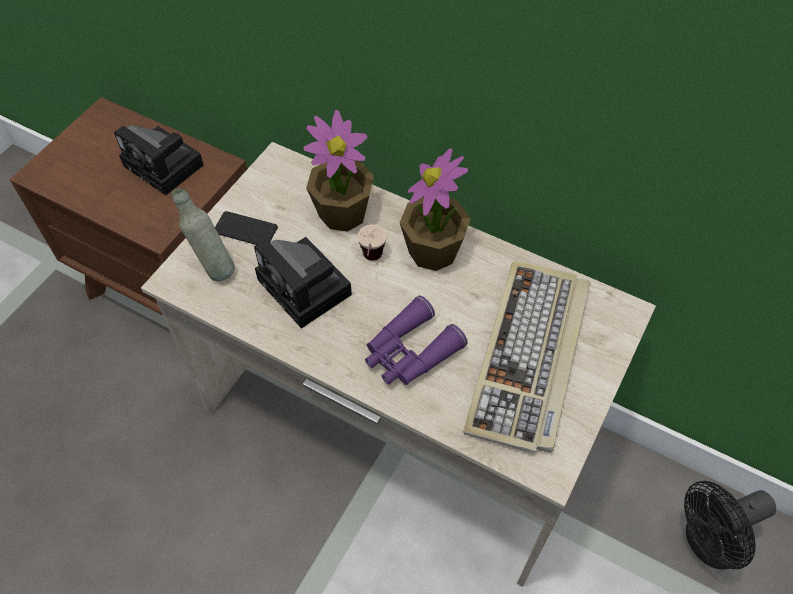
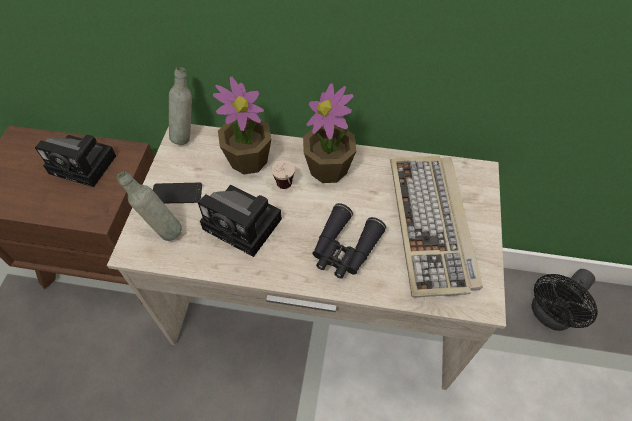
camera: 20 degrees left, 0 degrees up
(284, 163) = (187, 135): none -> grey bottle
(410, 352) = (344, 249): purple binoculars -> black binoculars

